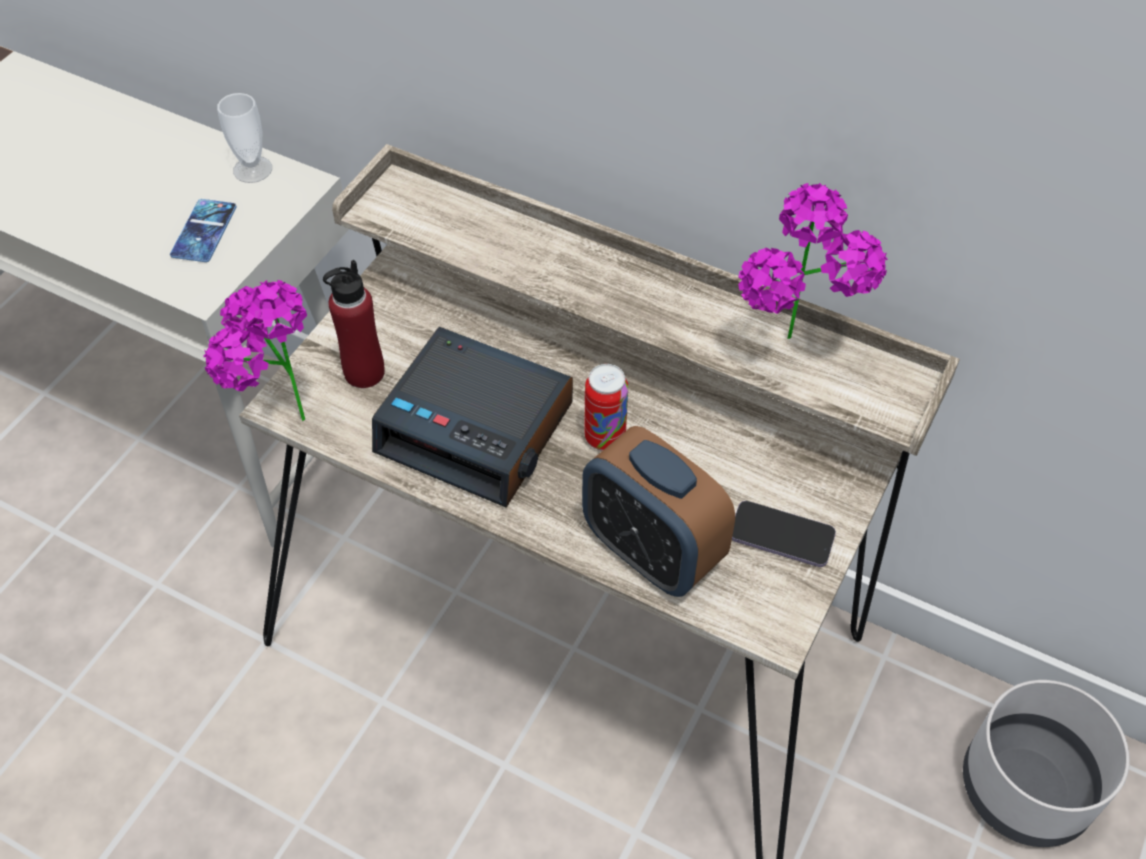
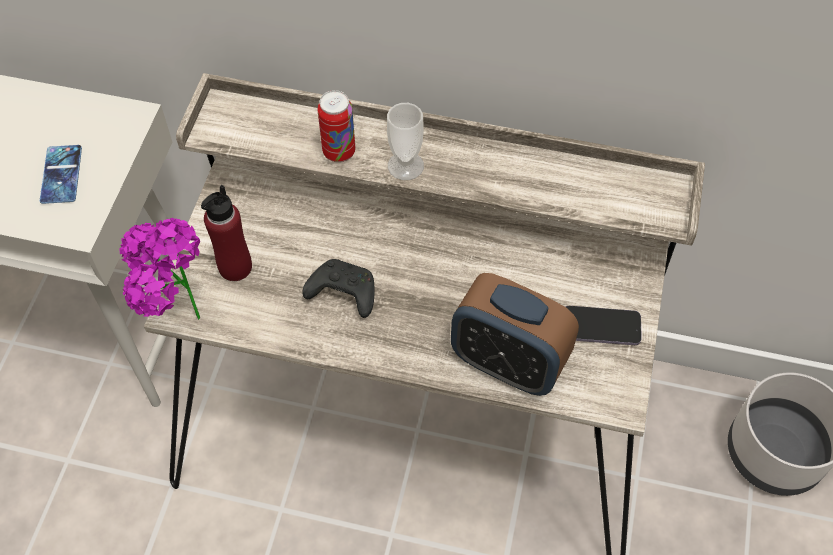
camera: 15 degrees left, 5 degrees up
(252, 169) = (84, 111): cup -> cup (405, 166)
(477, 428) = (341, 293): alarm clock -> black game controller
(604, 437) = (443, 278): can -> can (339, 152)
(794, 356) = (580, 186): potted plant -> none

